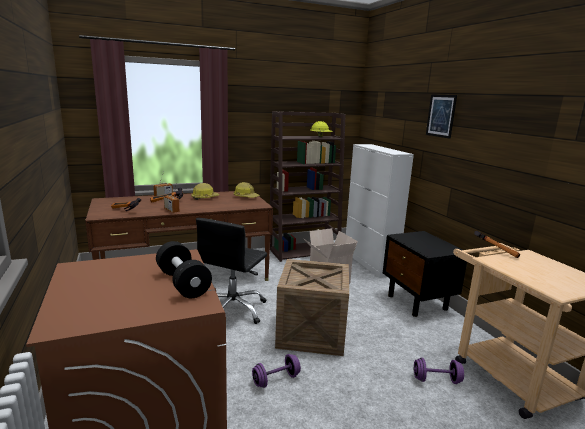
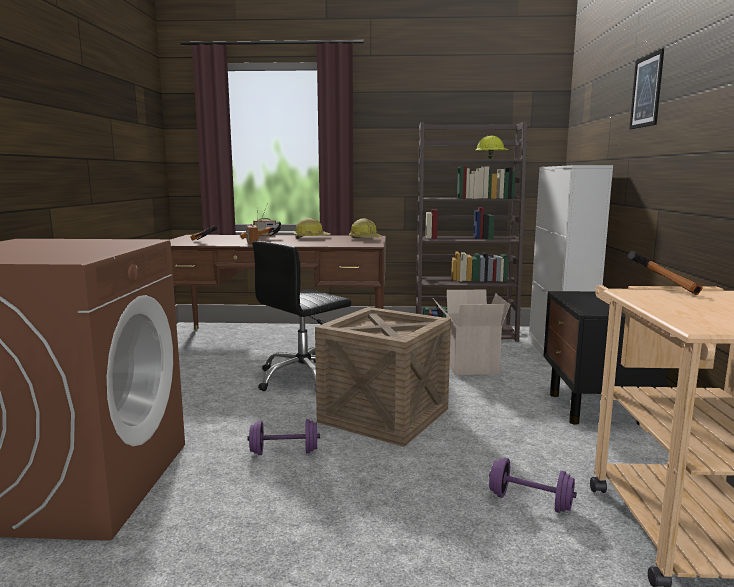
camera: 25 degrees right, 5 degrees down
(183, 283) = (92, 251): black dumbbell -> none

